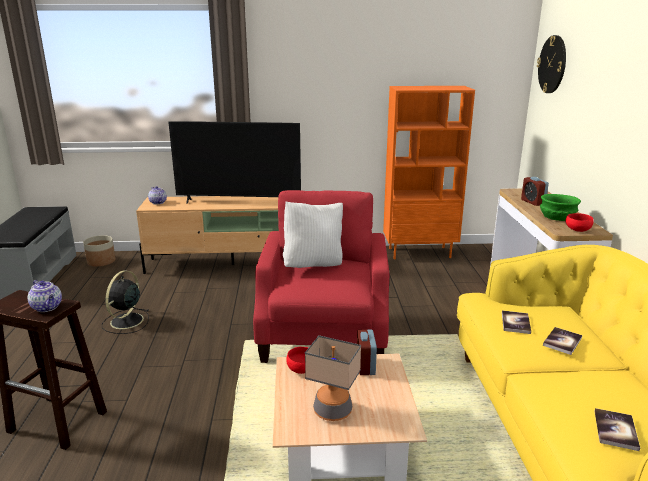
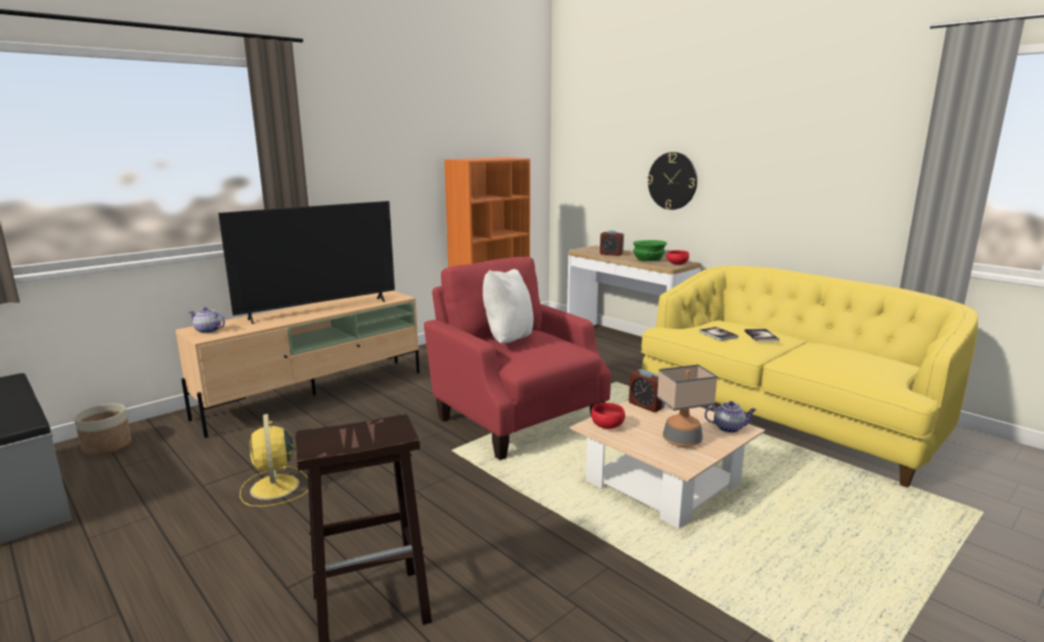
camera: 40 degrees left, 5 degrees down
(47, 307) = (385, 429): teapot -> teapot (729, 428)
(126, 322) = (275, 488): black fan -> yellow fan
(552, 64) = (582, 133): wall clock -> wall clock (672, 181)
(615, 430) = (870, 366): book -> none

